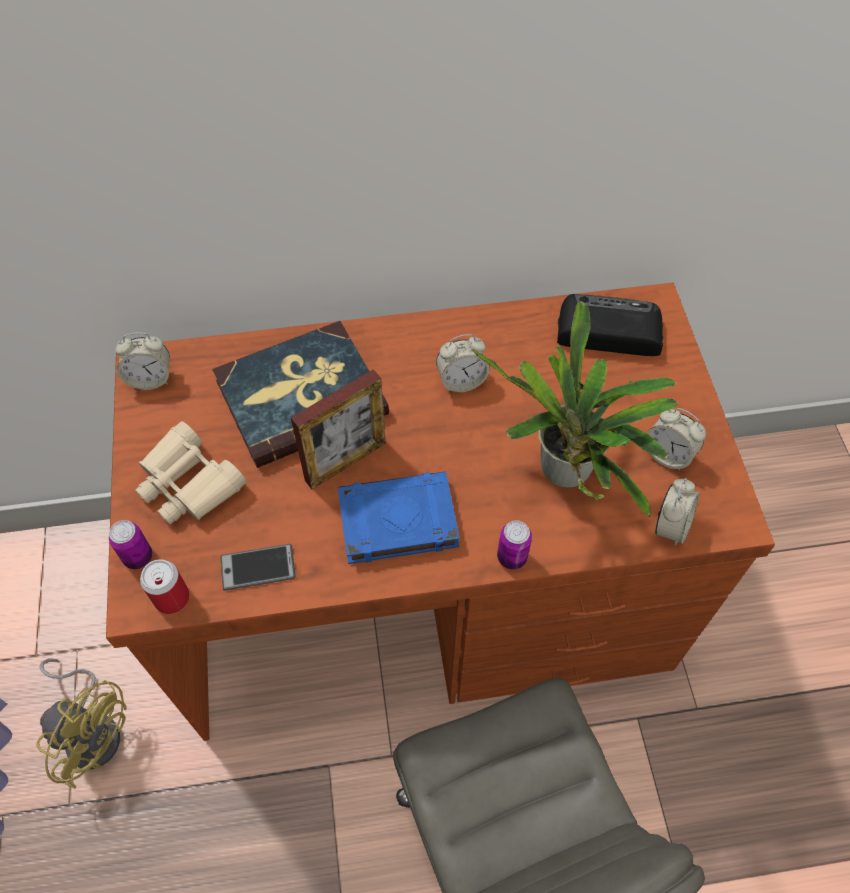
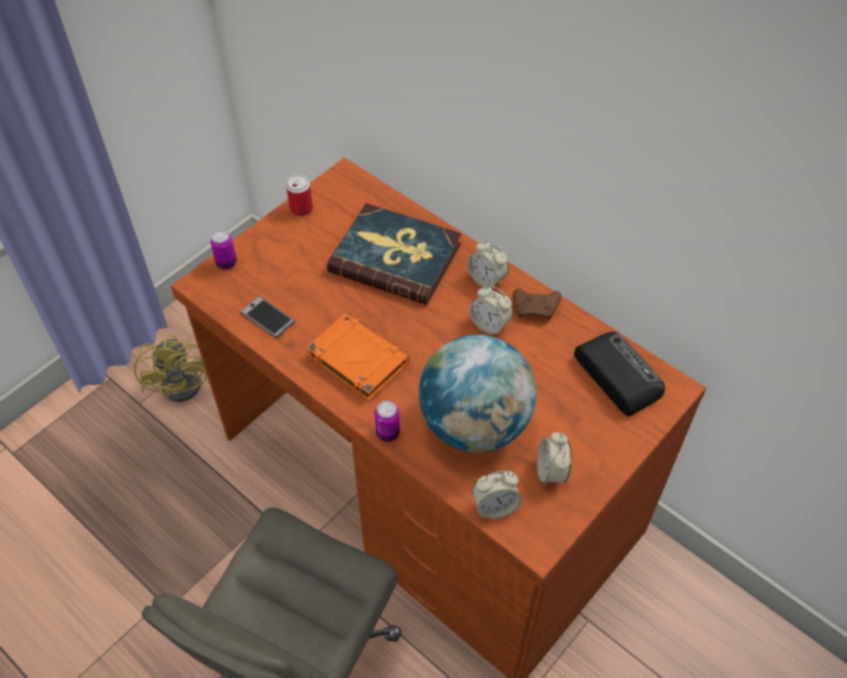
camera: 50 degrees right, 5 degrees down
(150, 378) = (338, 186): alarm clock -> alarm clock (486, 279)
(172, 598) = (216, 294): can -> can (301, 209)
(189, 483) = (290, 251): beige binoculars -> none
(345, 462) = (373, 308): picture frame -> none
(396, 521) = (357, 360): blue book -> orange book
(478, 333) = (536, 308): none -> brown game controller
(565, 476) = (474, 424): potted plant -> globe

